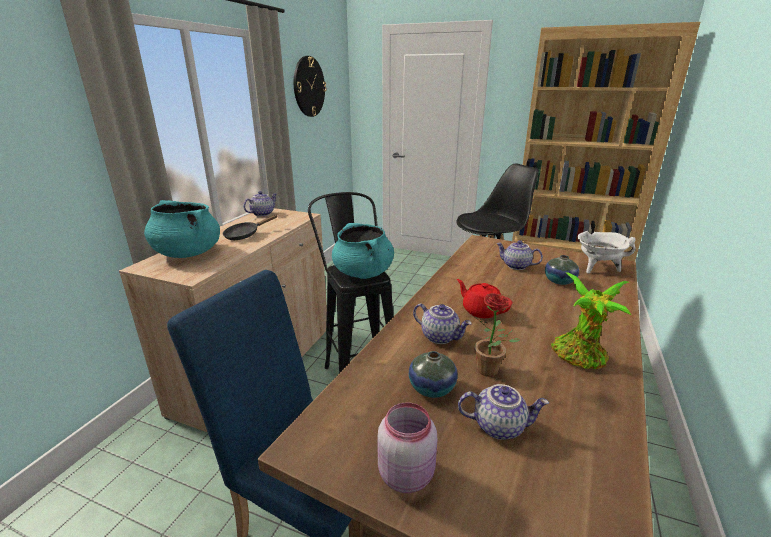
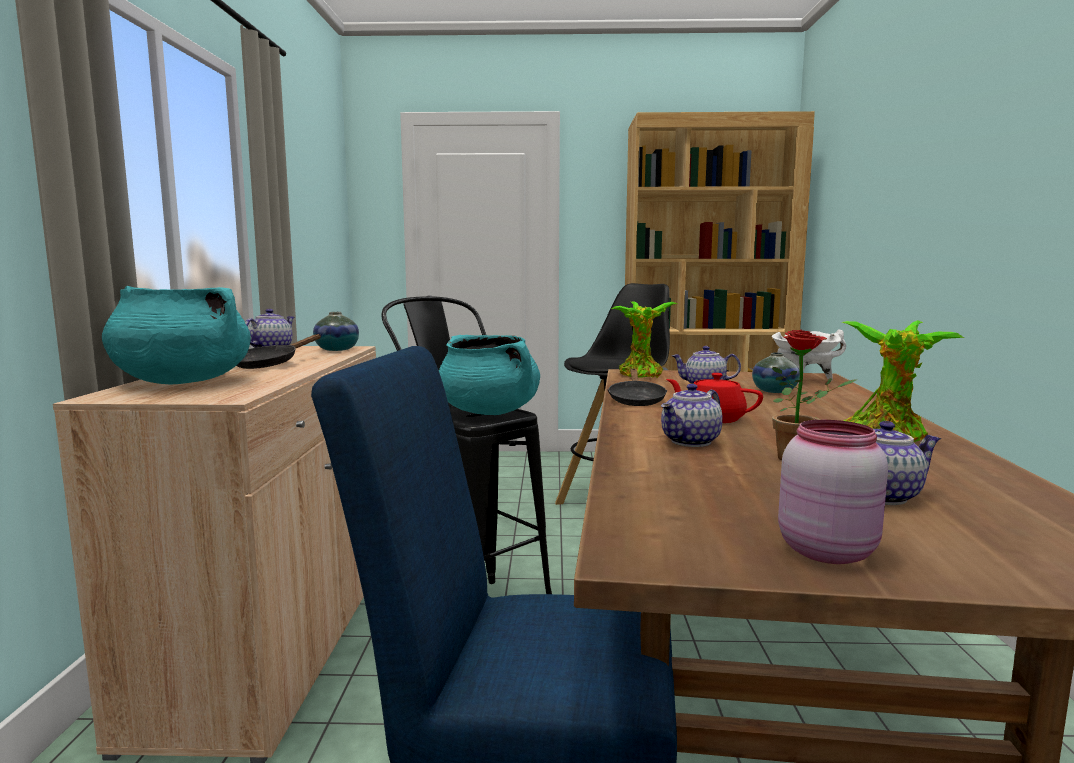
camera: 20 degrees left, 15 degrees down
(309, 87) = (303, 181): wall clock -> none
(432, 388) = (745, 480): vase -> vase (337, 350)
(440, 336) = (691, 442): teapot -> teapot turned 120 degrees clockwise
(452, 279) = (636, 400): none -> black frying pan
(485, 246) = (641, 375): none -> potted plant

